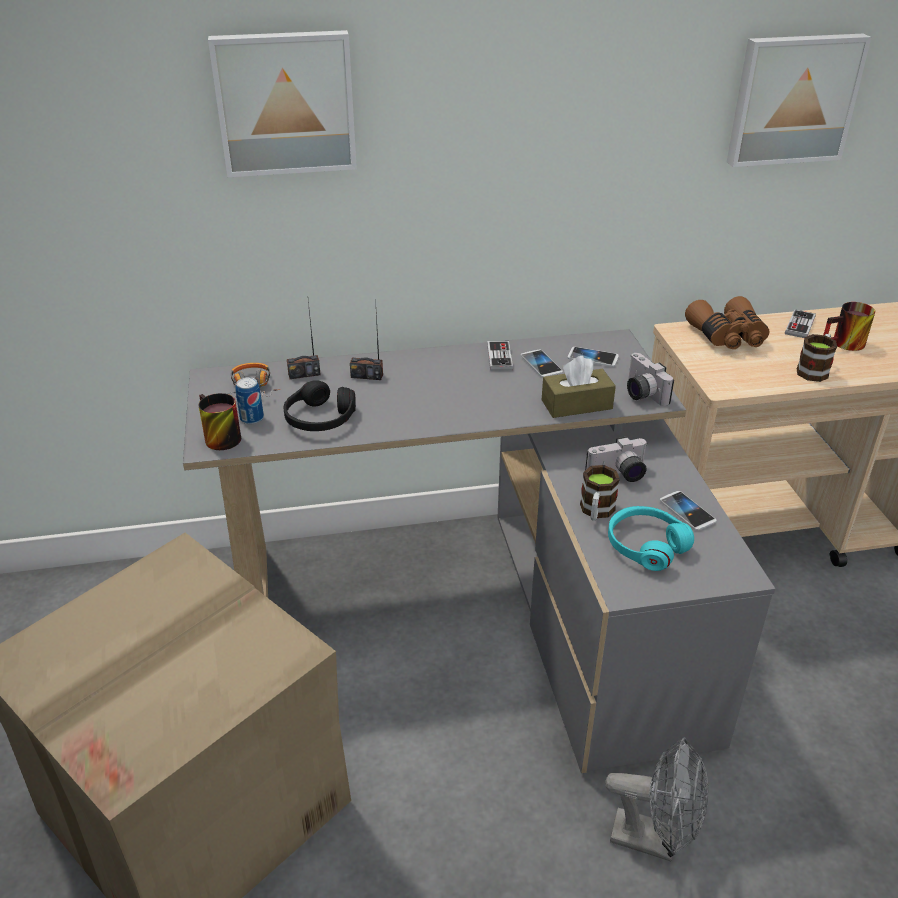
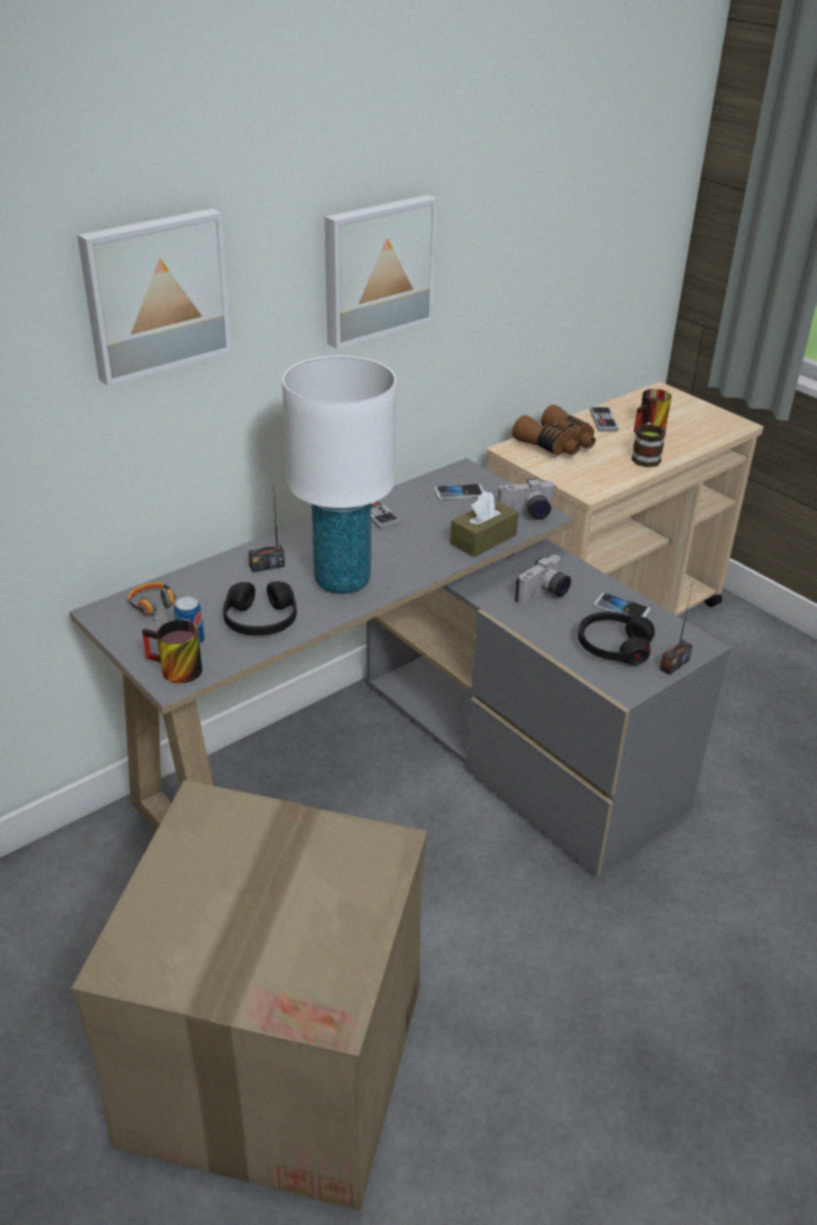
camera: 30 degrees left, 0 degrees up
(304, 374) = (201, 582): radio -> radio (674, 664)
(416, 406) = (342, 581): none -> white table lamp
(541, 364) = (420, 511): phone -> none
(596, 512) = (552, 632): mug -> none
(641, 393) = (527, 514): camera -> camera turned 45 degrees counterclockwise
(646, 545) = (613, 646): turquoise headphones -> black headphones
(654, 839) = (684, 904): grey fan -> none
(792, 99) = (573, 216): picture -> picture (376, 269)

